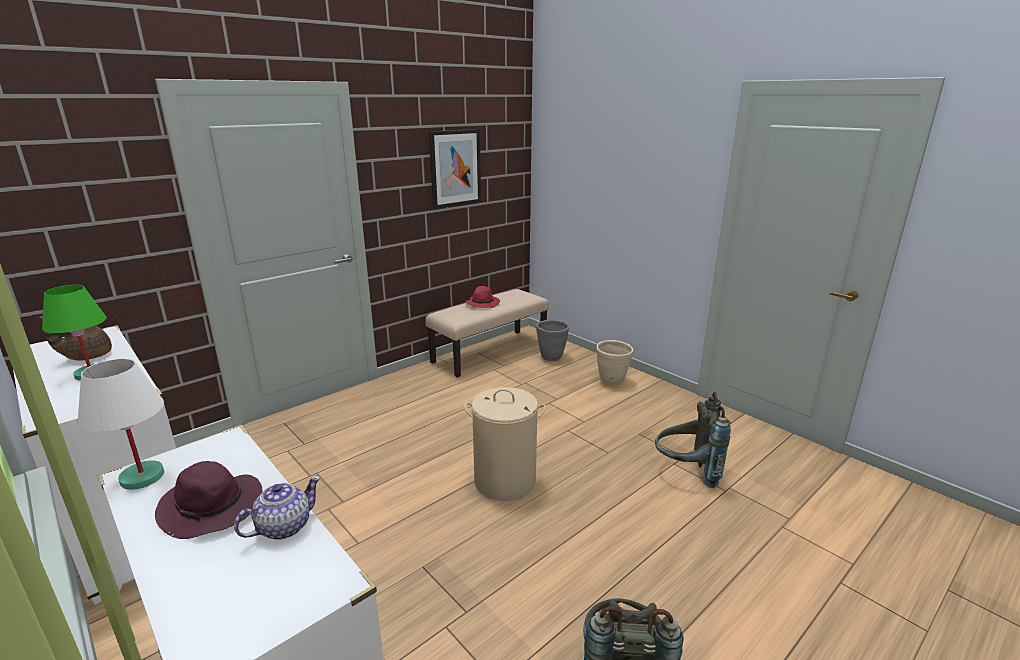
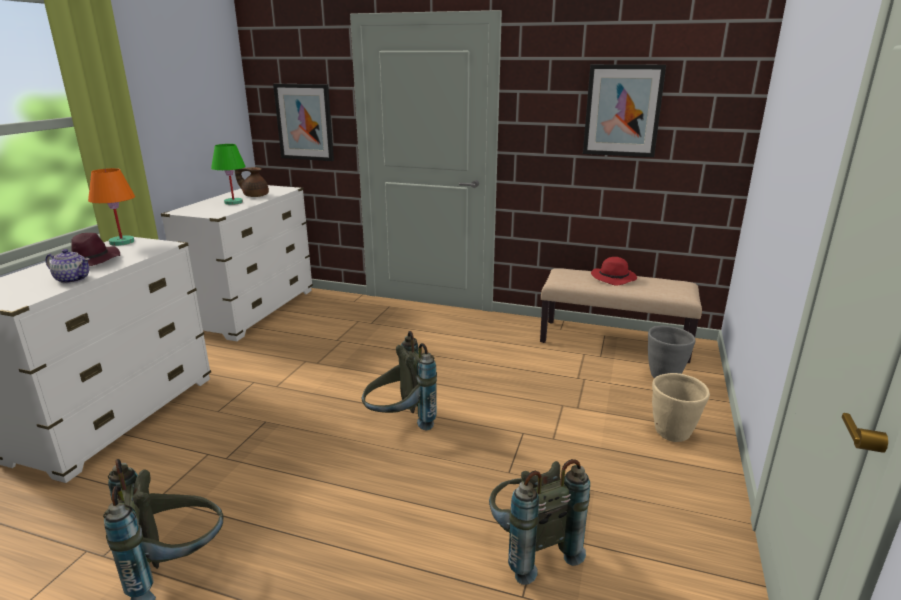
camera: 60 degrees right, 0 degrees up
(94, 233) = (304, 122): none -> picture
(141, 478) = (121, 242): white table lamp -> orange table lamp
(505, 481) = (399, 423): beige laundry basket -> grey backpack

